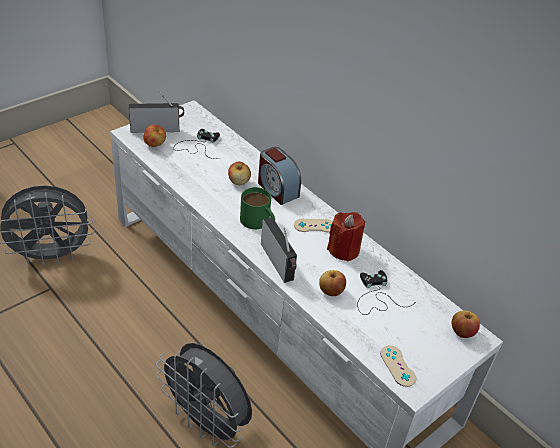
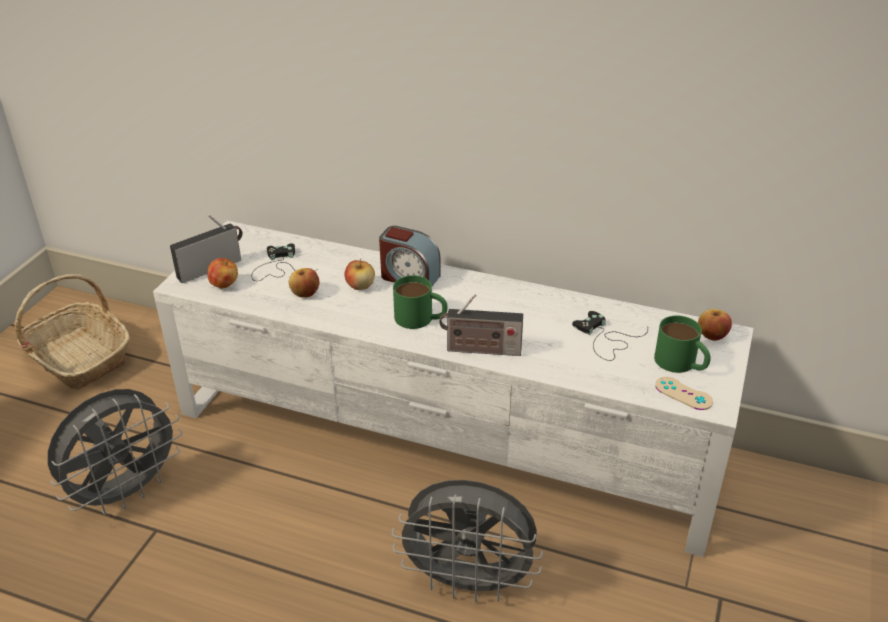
camera: 25 degrees left, 5 degrees down
(87, 156) = (78, 358): none -> basket
(279, 263) = (480, 350): radio -> radio turned 150 degrees clockwise
(314, 226) = (482, 297): beige game controller -> none
(331, 291) = (557, 353): apple -> apple (305, 294)
(343, 250) = (533, 308): red candle -> none
(417, 342) = (681, 363): none -> green mug

